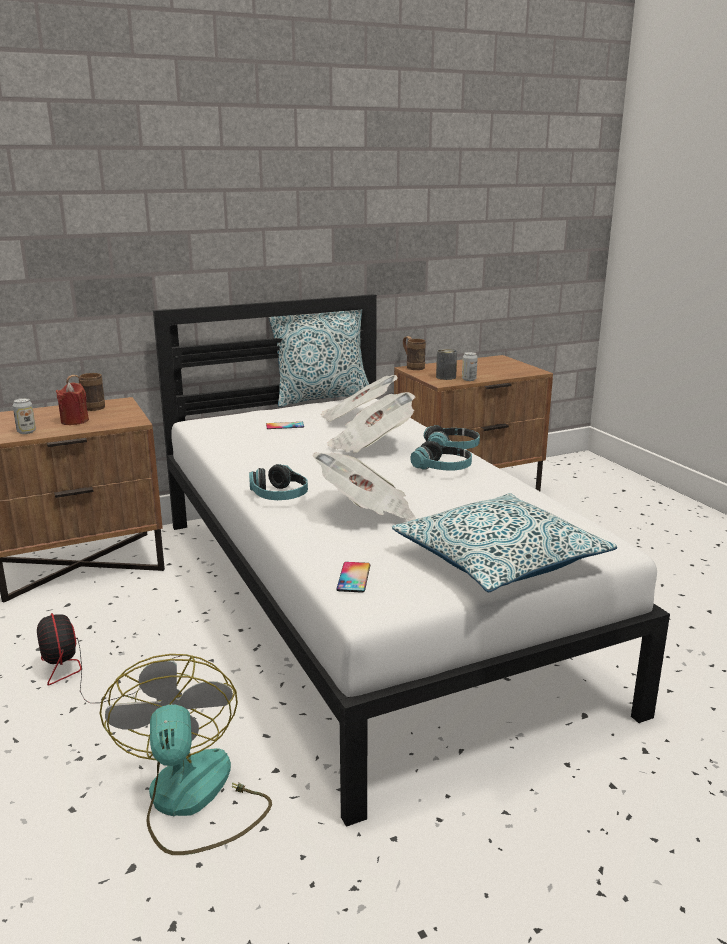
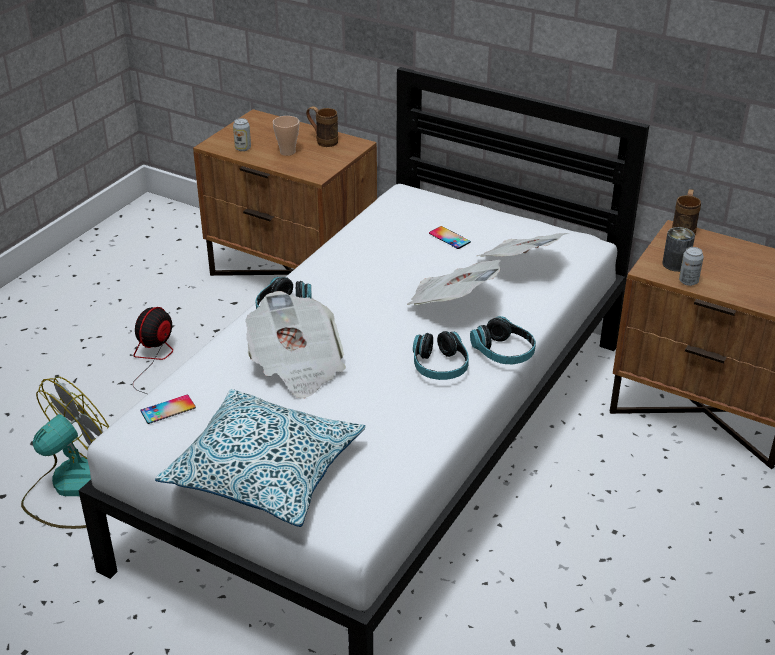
camera: 55 degrees right, 15 degrees up
(74, 421) = (287, 152): red candle -> cup
(322, 399) = (557, 221): pillow -> none

